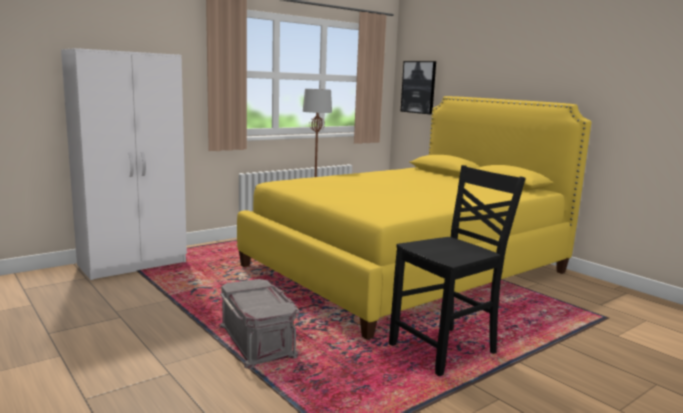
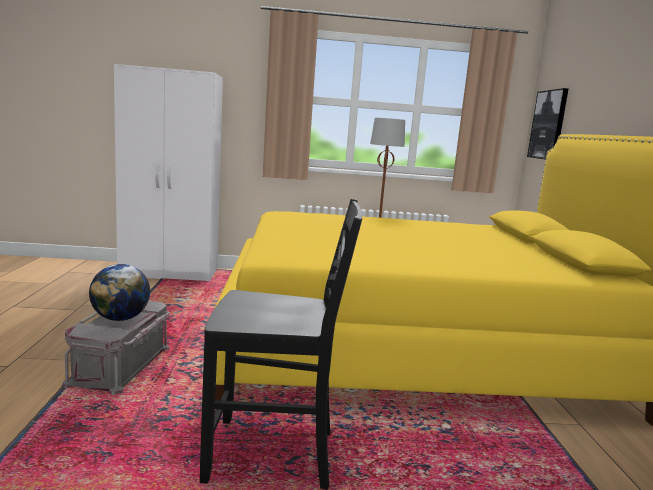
camera: 35 degrees right, 0 degrees up
(258, 298) = (120, 318): none -> globe

